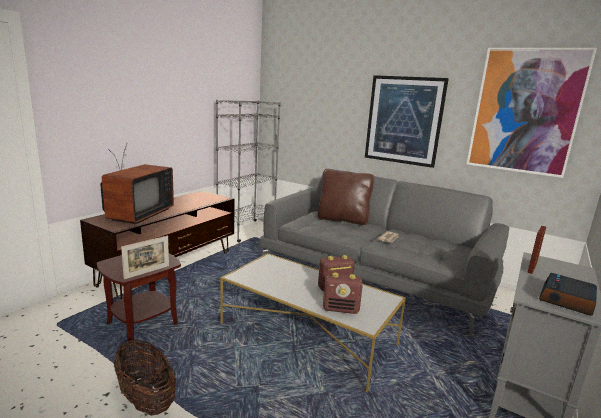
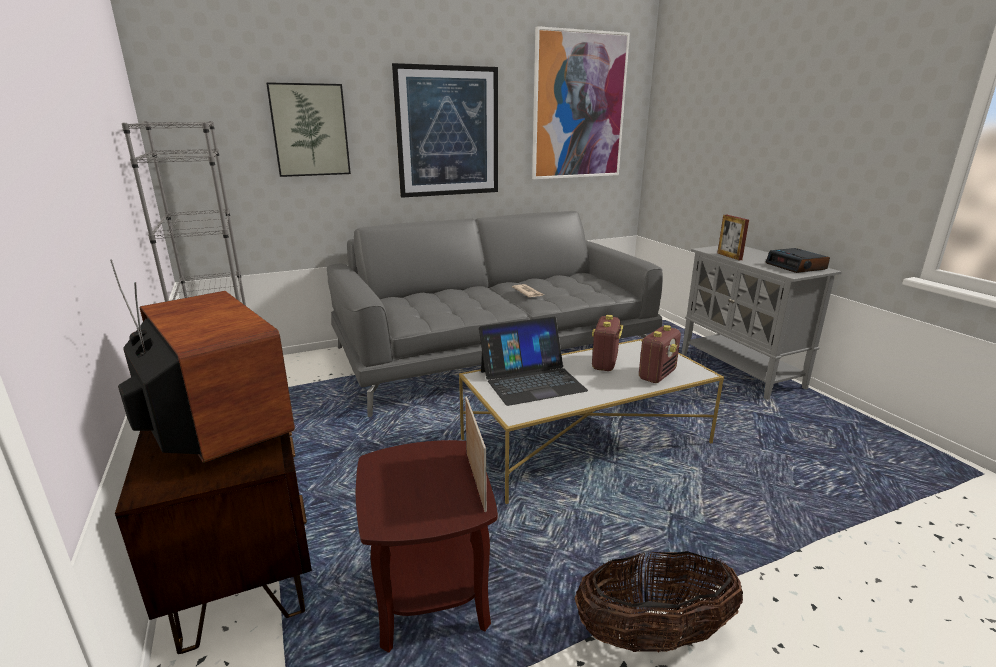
camera: 55 degrees left, 5 degrees up
(281, 272) = (531, 380): none -> laptop
(324, 111) = (310, 130): none -> picture
(343, 219) = (436, 295): brown pillow -> none

